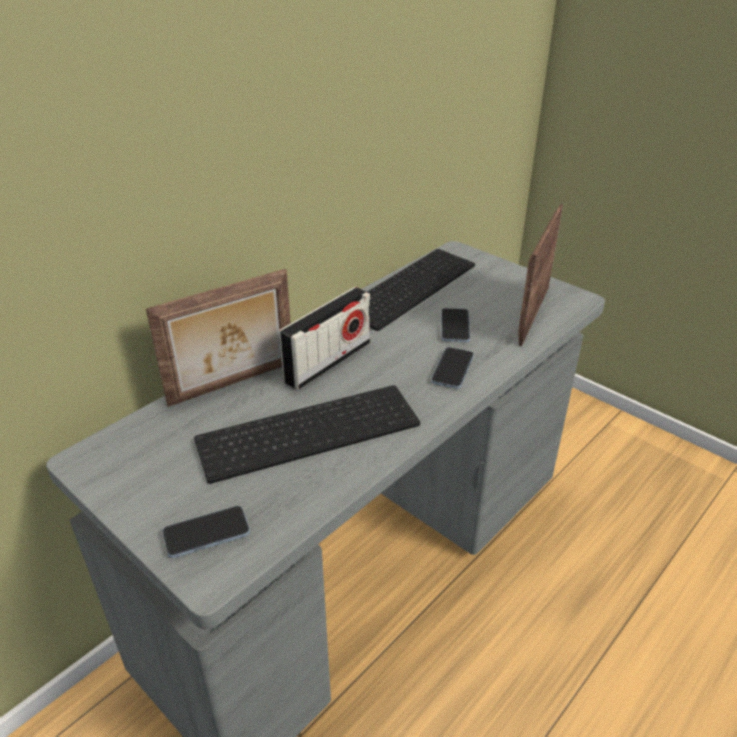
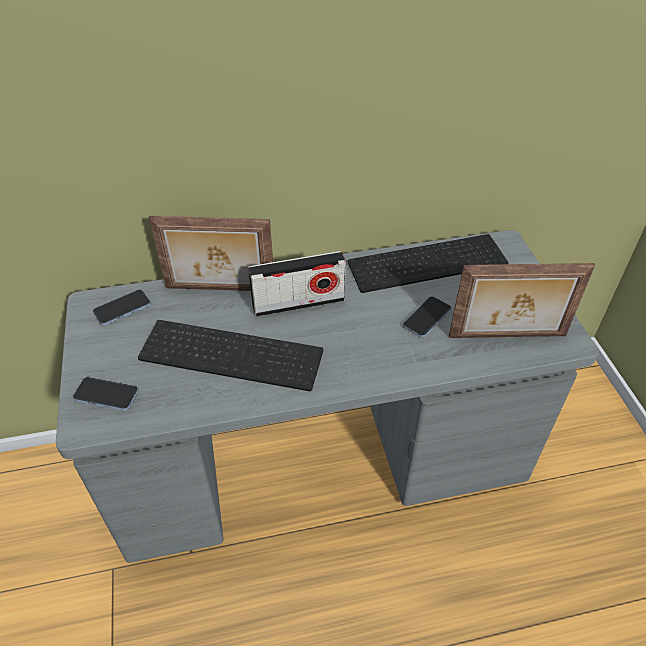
camera: 35 degrees right, 10 degrees up
(452, 369) = (384, 356): phone -> phone (122, 308)
(532, 314) = (507, 337): picture frame -> picture frame turned 150 degrees counterclockwise

